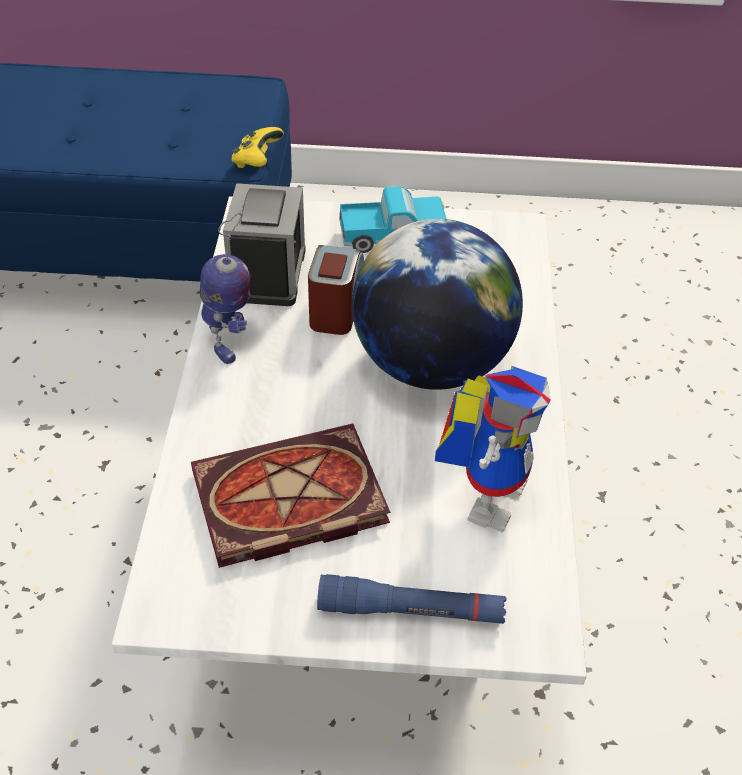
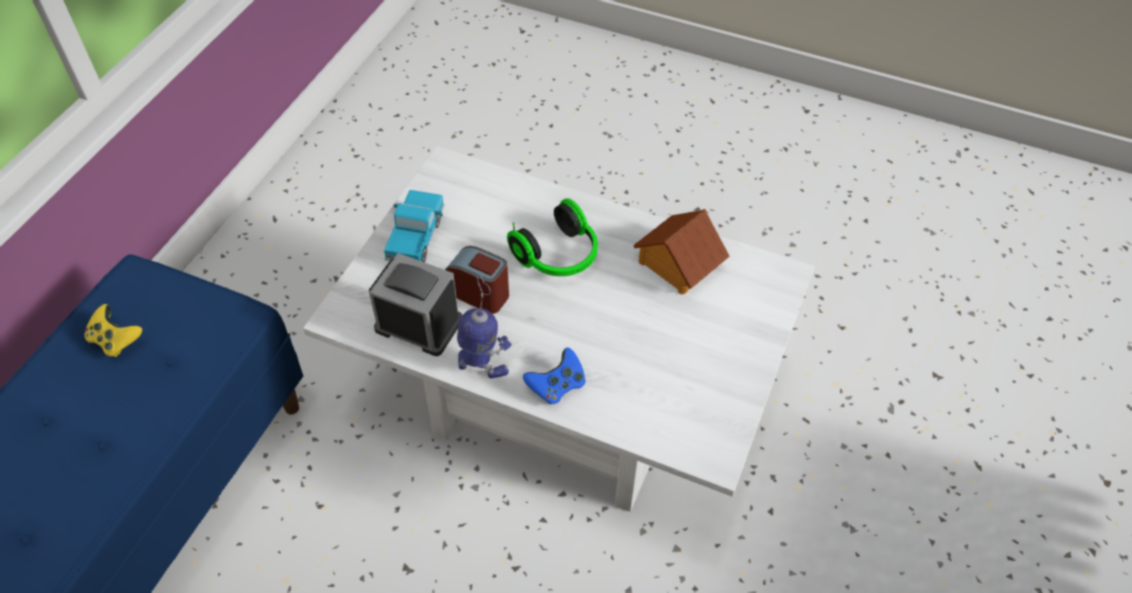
camera: 70 degrees left, 5 degrees up
(223, 412) = (556, 386): none -> blue game controller
(257, 160) = (246, 302): yellow game controller -> yellow game controller (115, 340)
(285, 502) = (651, 369): book -> none
(411, 610) = (753, 328): blue flashlight -> none
(431, 363) = (559, 256): globe -> headphones
(487, 490) = (677, 264): toy robot -> toy house

